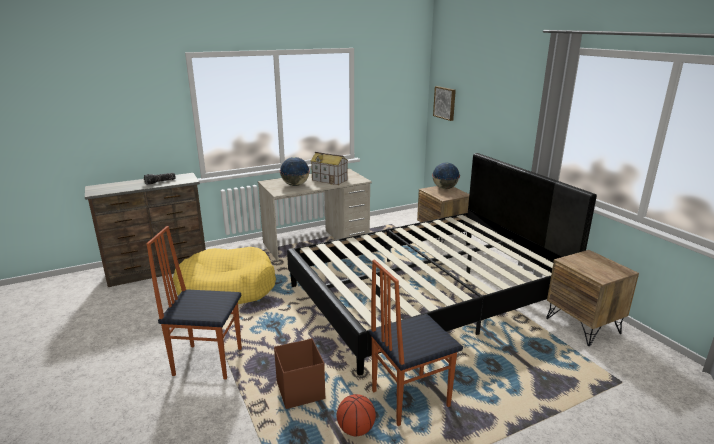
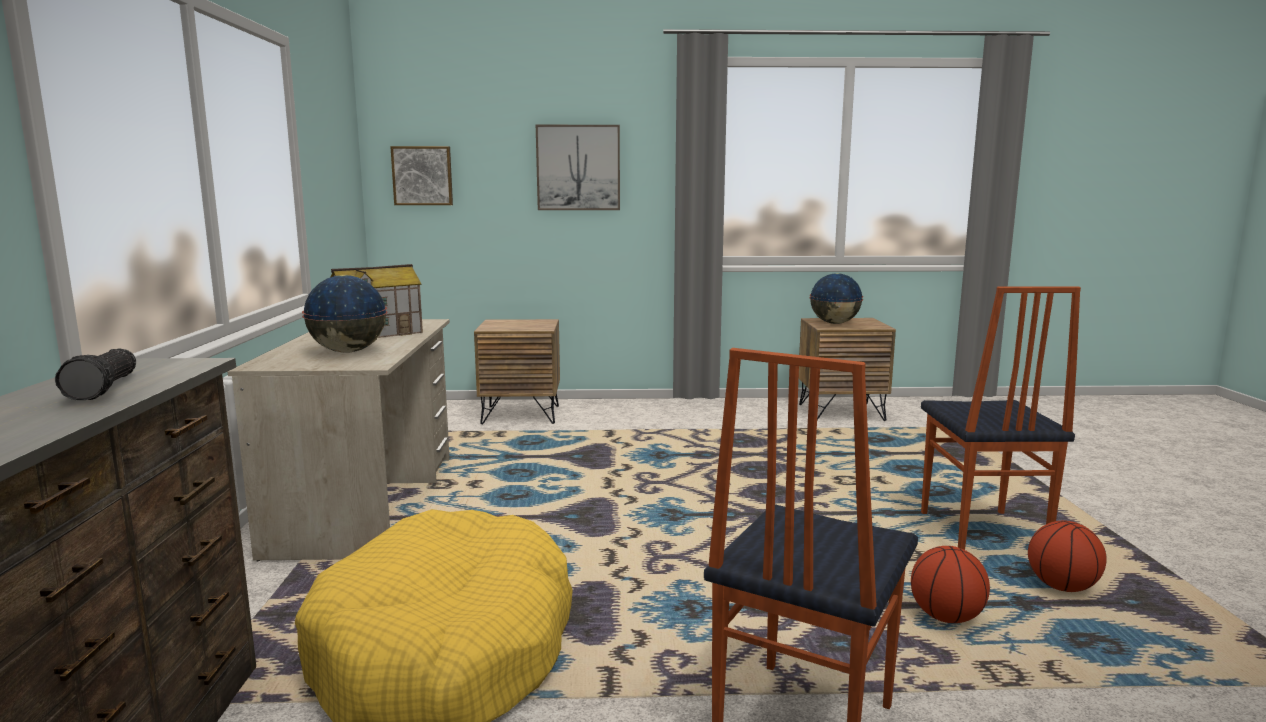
camera: 65 degrees left, 10 degrees down
(300, 390) = (946, 617): brown storage box -> basketball
(427, 295) = (698, 462): black bed -> none
(445, 188) = (503, 322): globe -> globe (835, 323)
(502, 111) = (578, 168): none -> picture

